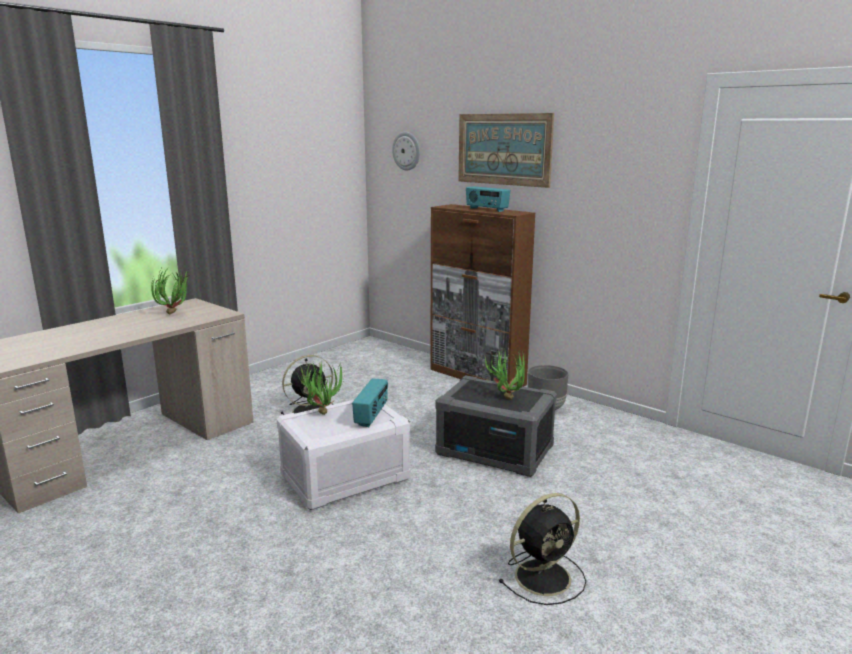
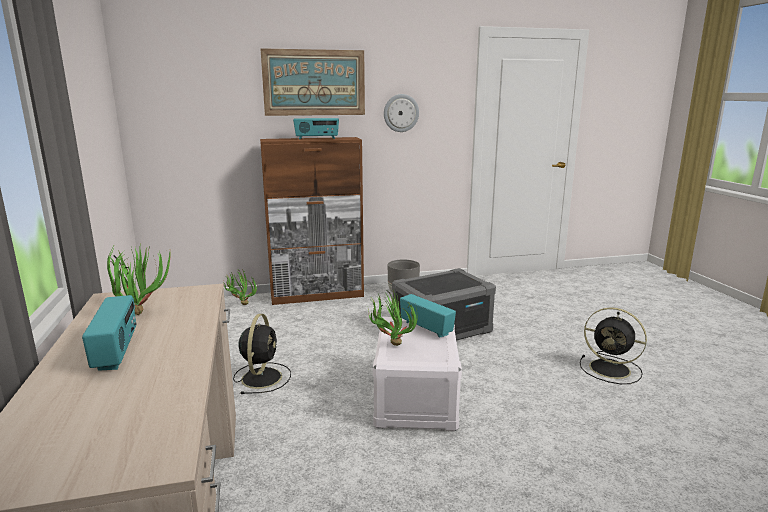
camera: 55 degrees left, 0 degrees up
(115, 326) = (117, 351): none -> radio
(406, 151) = (186, 87): wall clock -> wall clock (401, 113)
(505, 397) = (448, 282): potted plant -> potted plant (241, 304)
(544, 576) = (611, 369): black fan -> black fan turned 120 degrees clockwise

